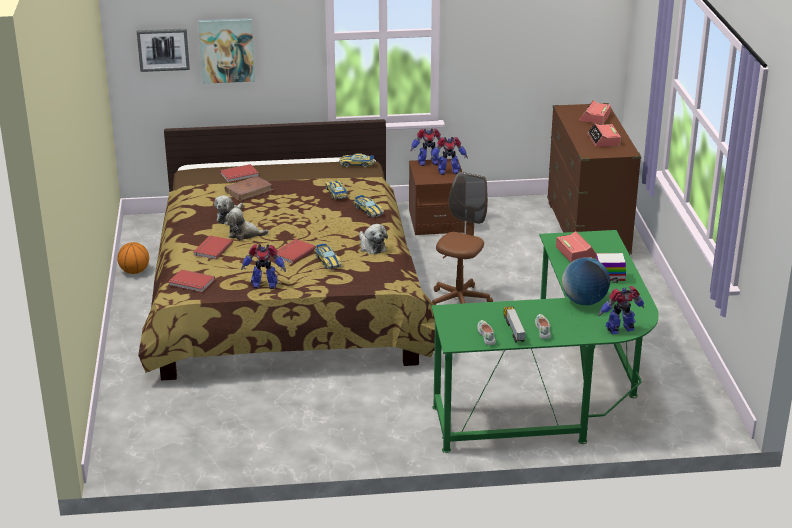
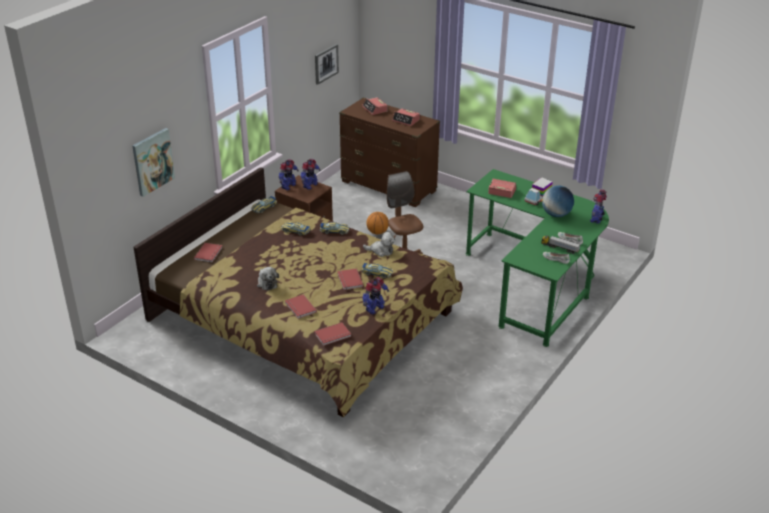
camera: 50 degrees left, 5 degrees up
(134, 271) = (187, 367): basketball -> basketball (377, 232)
(163, 49) = (111, 181): picture -> picture (326, 63)
(244, 234) = (299, 287): plush toy -> none
(249, 191) = (242, 259): brown book -> none

